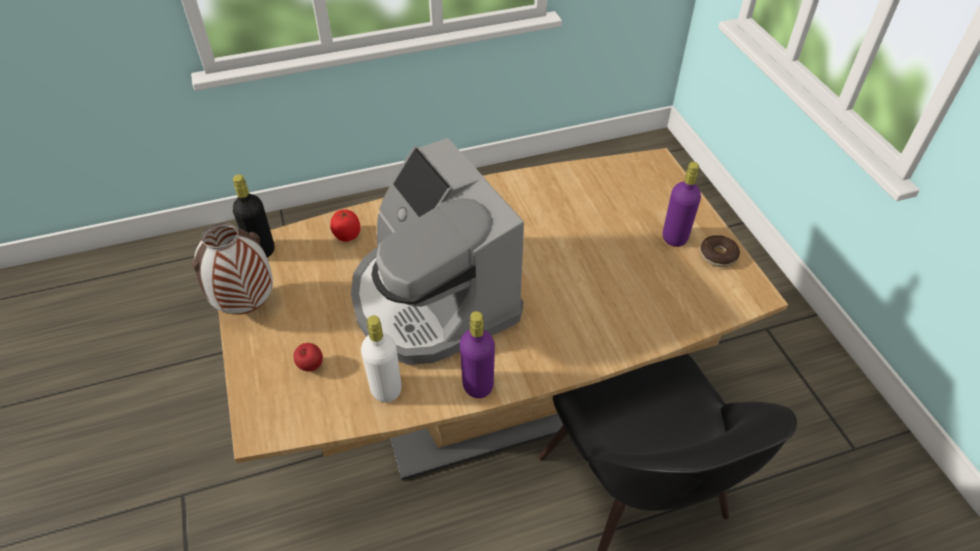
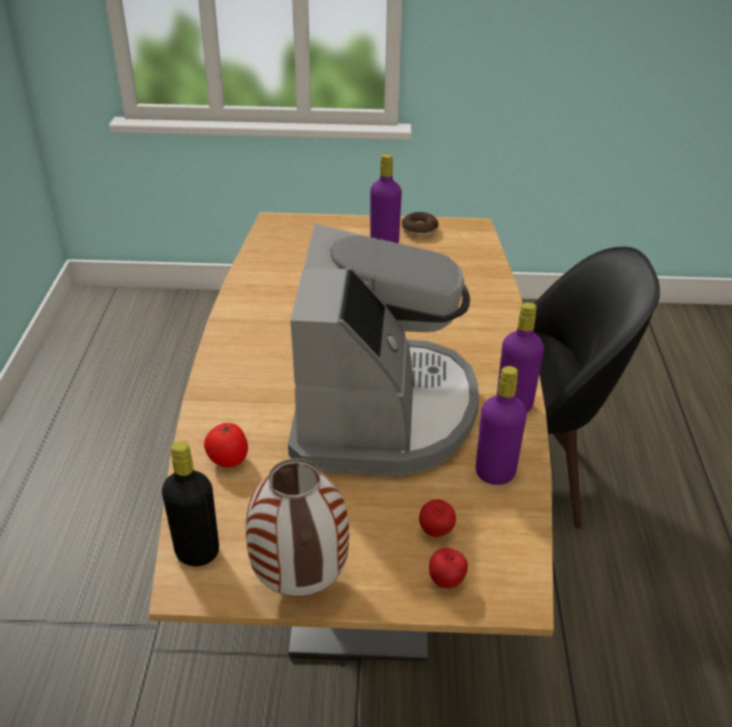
camera: 70 degrees left, 10 degrees down
(265, 384) = (446, 581): none -> apple
(386, 389) = (495, 473): white bottle -> purple bottle
(432, 300) = (381, 411): coffee machine -> coffee machine turned 75 degrees counterclockwise

